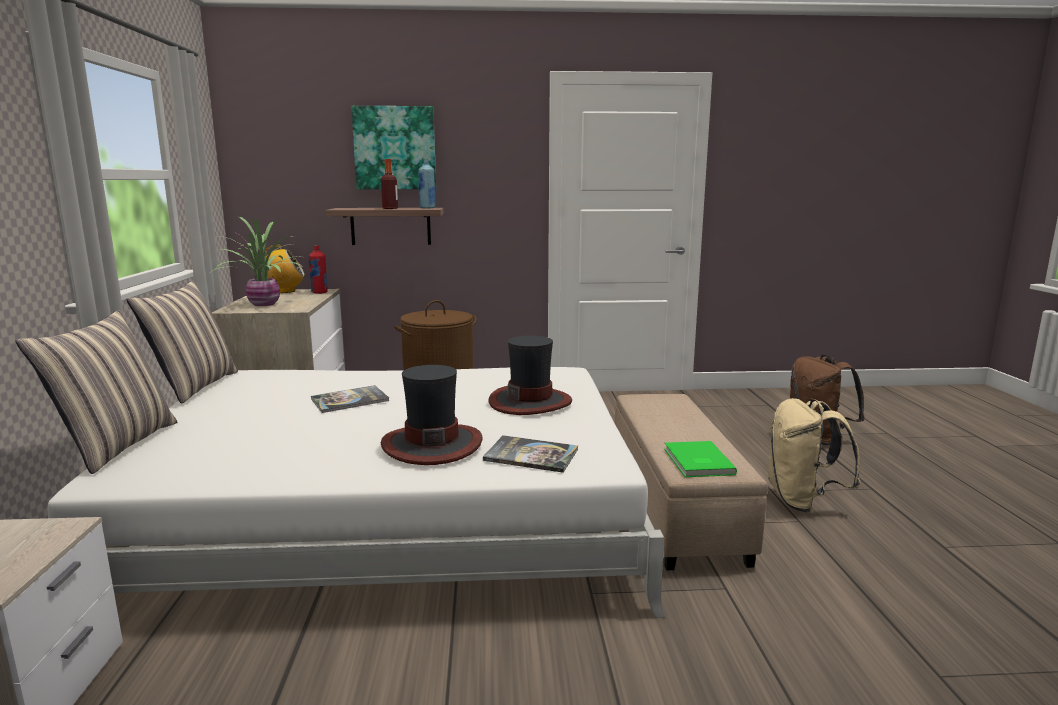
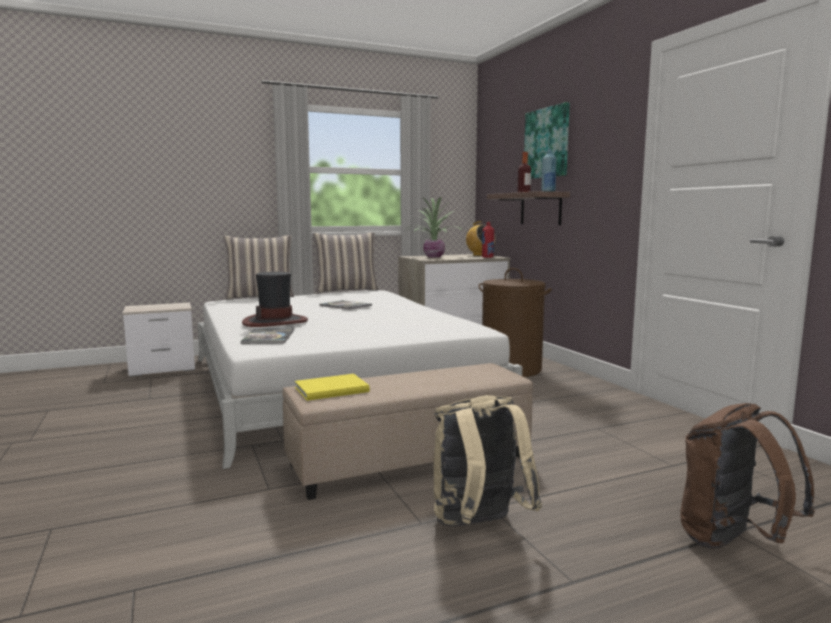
camera: 70 degrees right, 5 degrees down
(530, 402) = (378, 329): hat -> none
(697, 462) = (330, 389): green book -> yellow book

